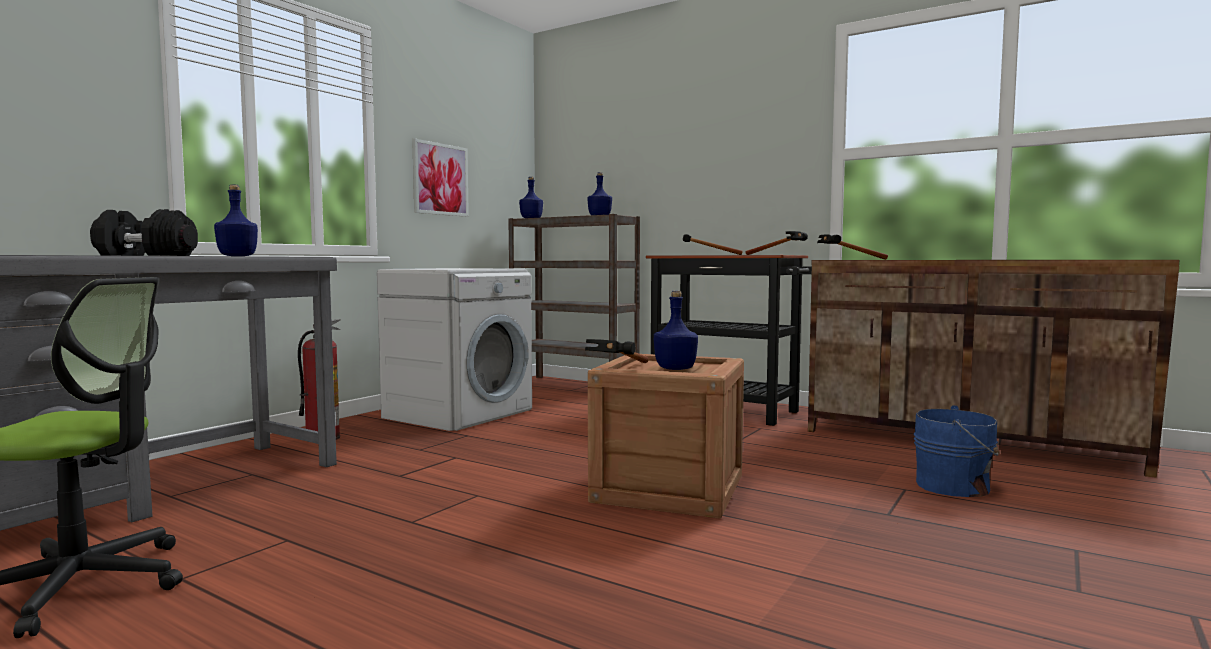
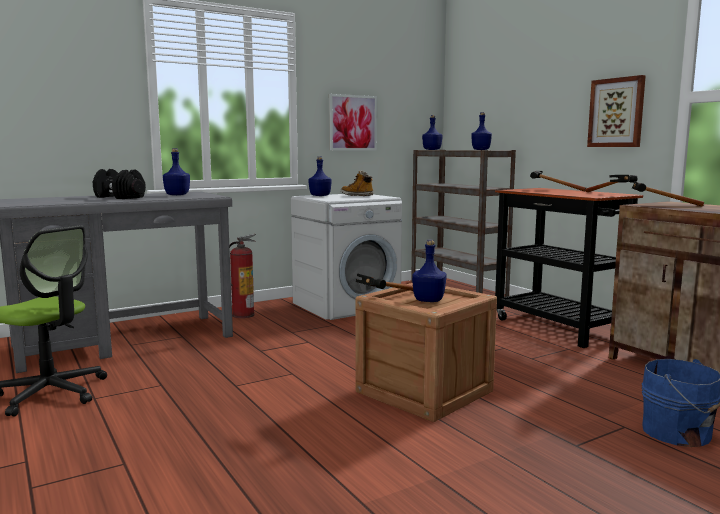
camera: 25 degrees right, 5 degrees up
(418, 268) = (320, 196): none -> blue bottle
(466, 268) = (357, 195): none -> boot
(762, 172) = (616, 112): none -> picture

